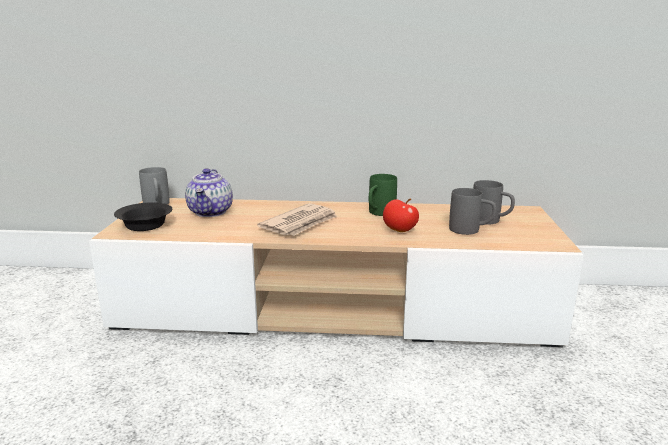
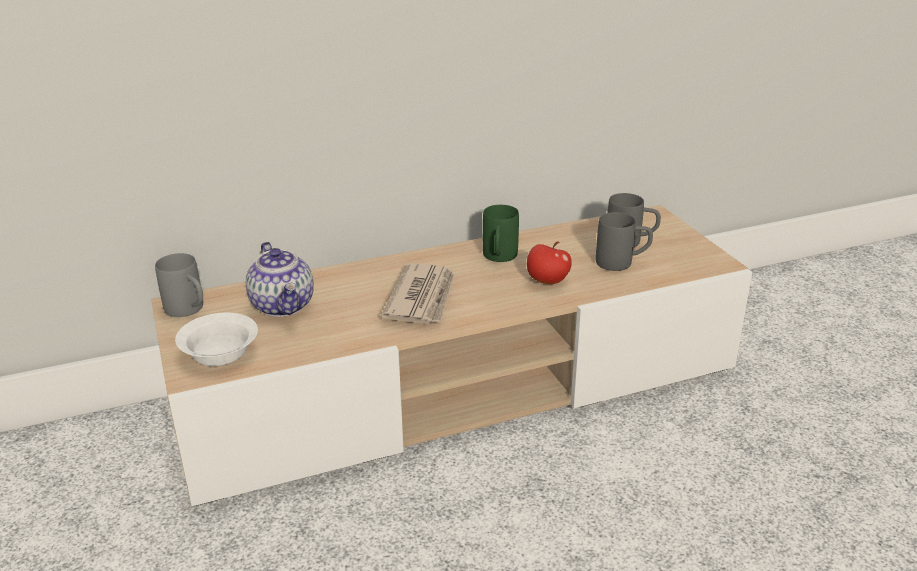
camera: 25 degrees left, 10 degrees up
(146, 226) = (222, 352): black bowl -> white bowl

